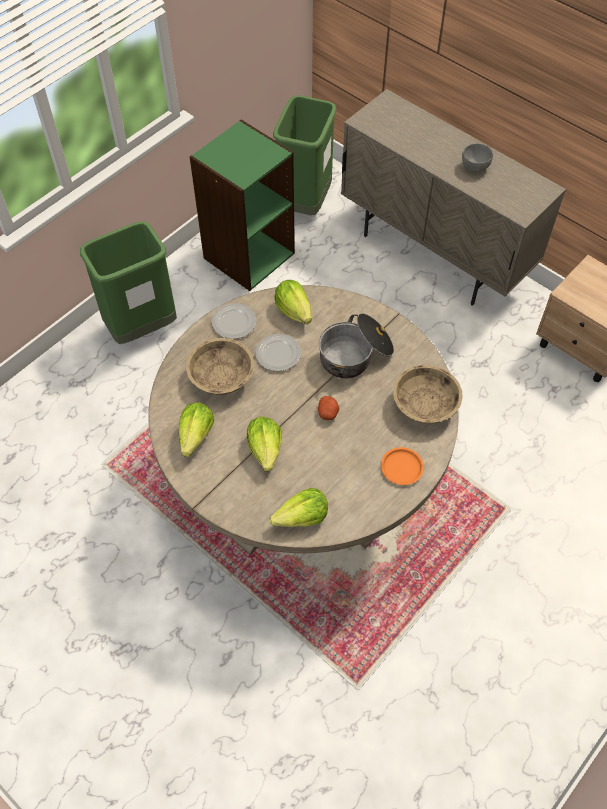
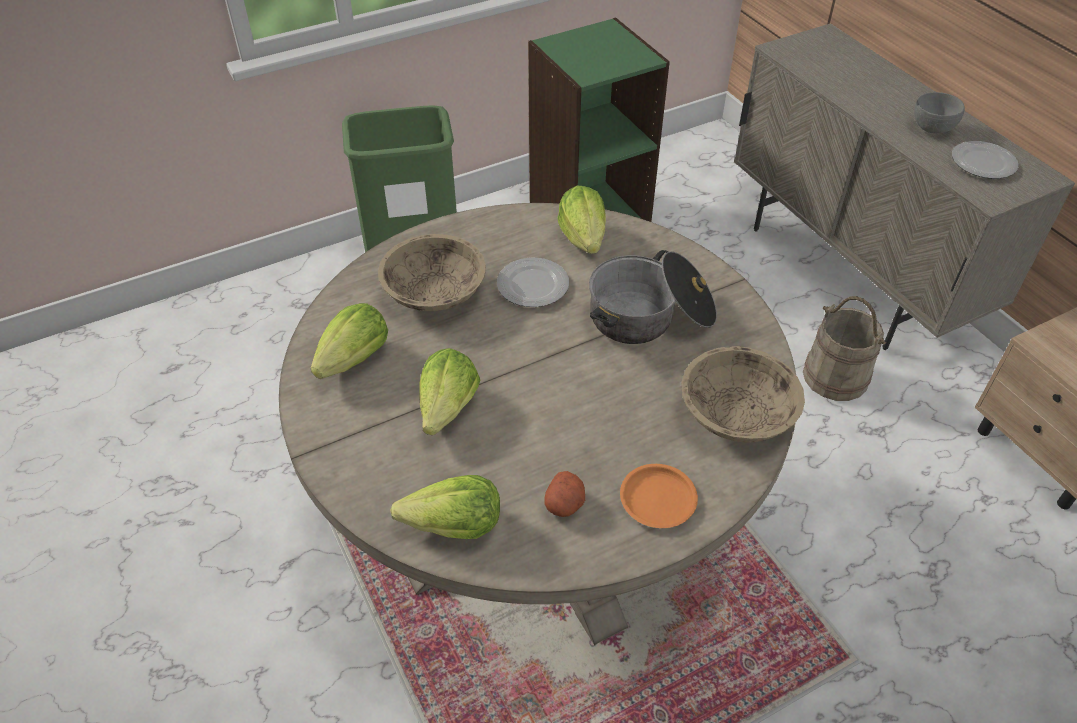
camera: 20 degrees right, 10 degrees down
(234, 323) = (489, 232): plate -> plate (983, 163)
(304, 203) = (687, 176): green trash can -> none
(328, 413) = (571, 383): potato -> potato (565, 504)
(448, 332) = (836, 376): none -> beige bucket

